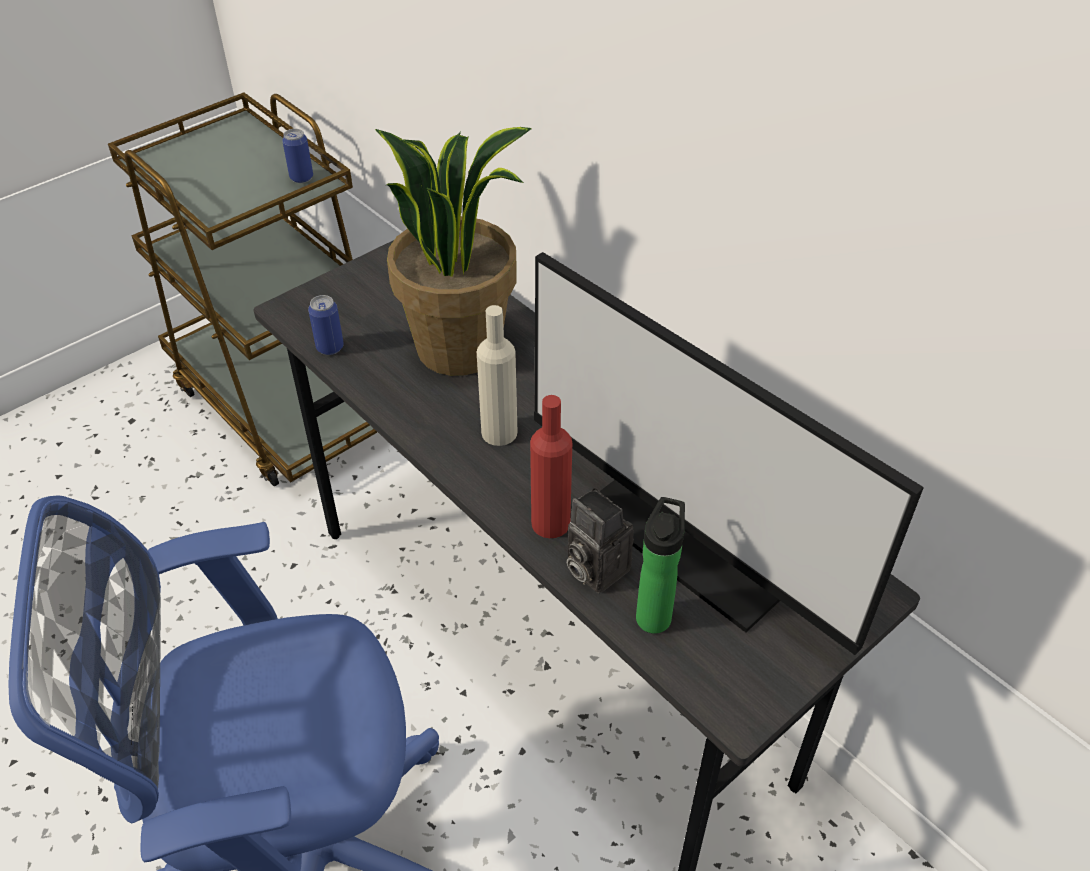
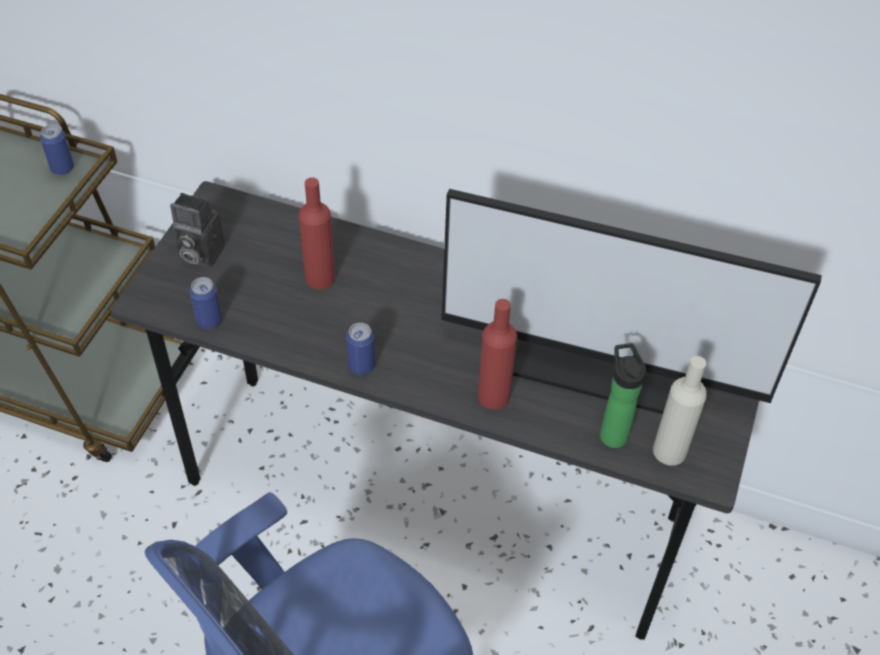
camera: 30 degrees left, 5 degrees up
(438, 441) = (361, 366): none -> can
(460, 346) = (320, 278): potted plant -> red bottle
(499, 432) = (404, 339): beige bottle -> beige bottle (669, 451)
(593, 568) = (548, 417): camera -> camera (199, 254)

